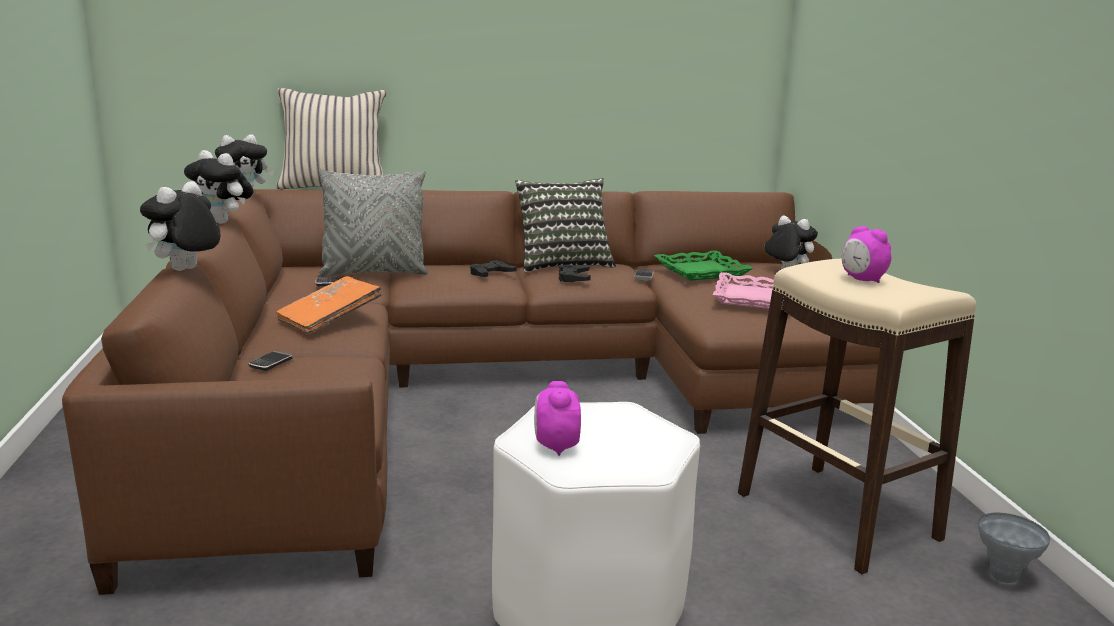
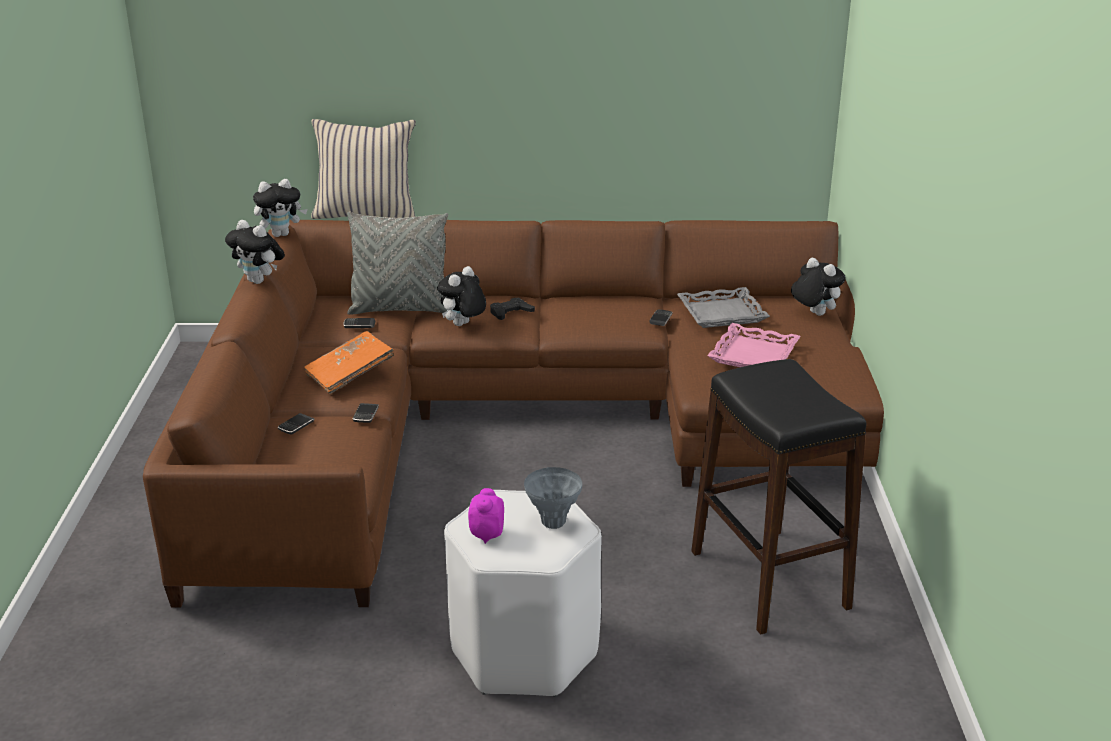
camera: 10 degrees right, 10 degrees up
(186, 270) = (227, 355): plush toy -> plush toy (462, 325)
(355, 352) = (366, 415): none -> phone
(563, 264) = (587, 297): pillow -> none
(574, 277) = (589, 320): black game controller -> none
(702, 271) = (722, 314): green tray -> grey tray
(837, 516) = (769, 580): beige stool -> black stool
(862, 280) = (777, 392): alarm clock -> none
(1003, 576) = (882, 645): grey vase -> grey vase (553, 523)

